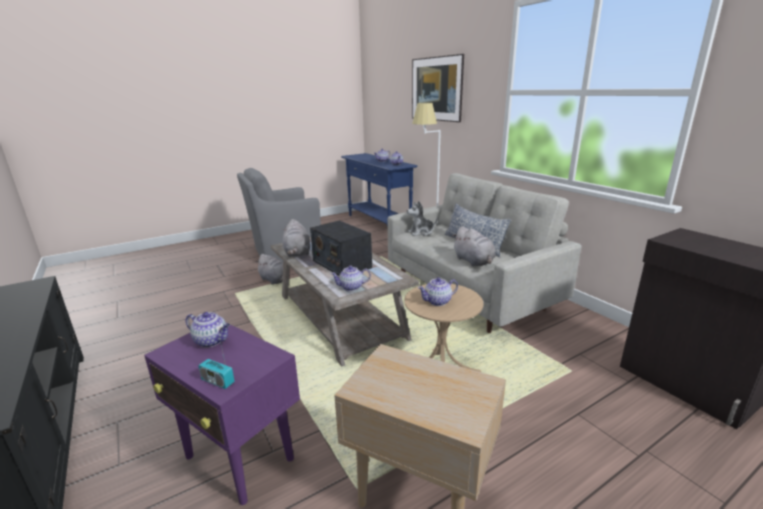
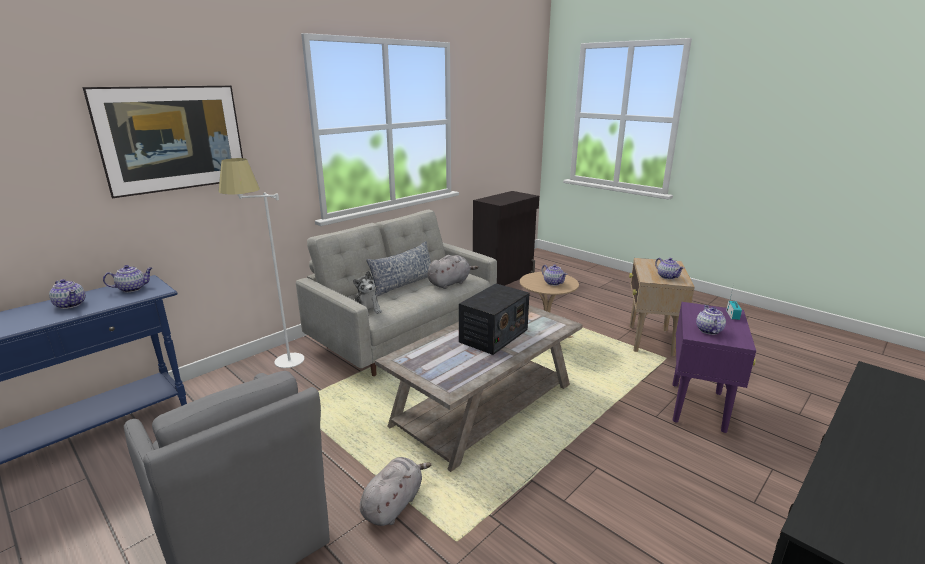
camera: 105 degrees left, 0 degrees up
(297, 253) = (473, 371): grey plush toy -> none
(351, 287) = (543, 322): teapot -> teapot (667, 277)

